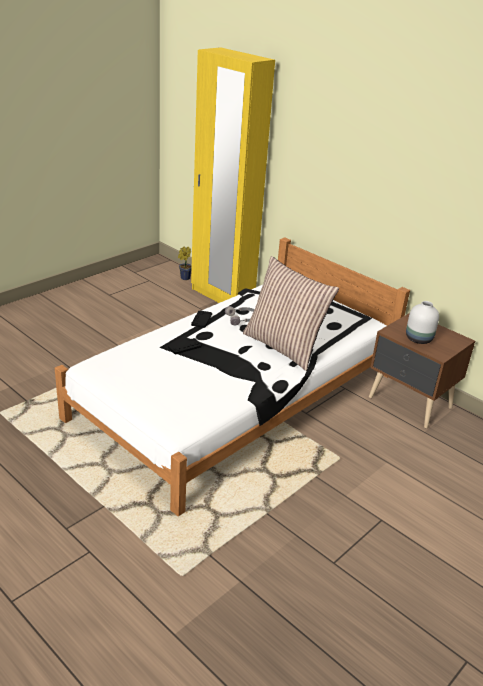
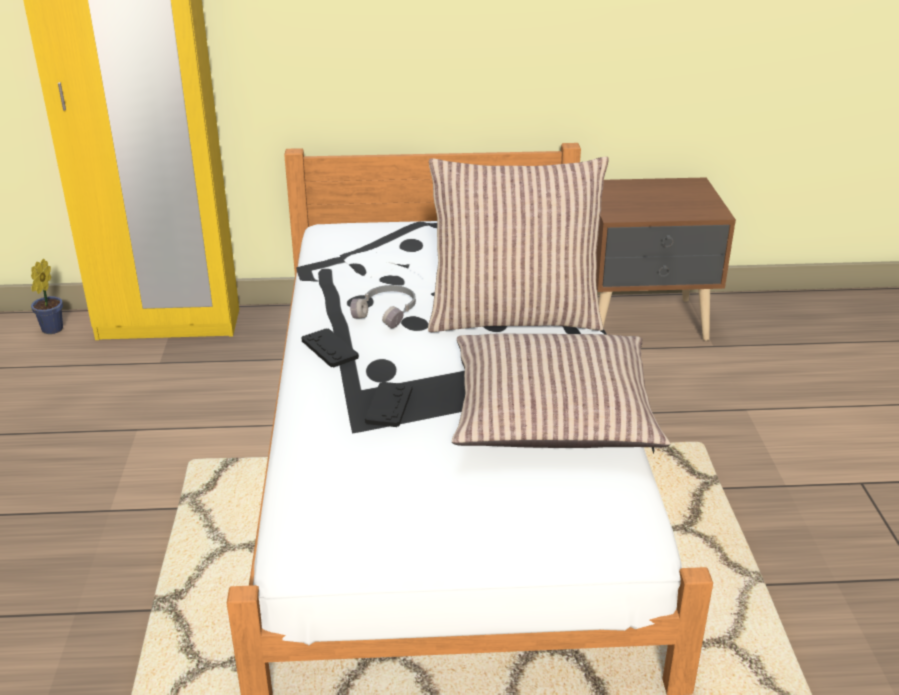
camera: 45 degrees left, 0 degrees up
(230, 382) = (552, 412): none -> pillow
(418, 338) = (658, 206): white vase -> none

